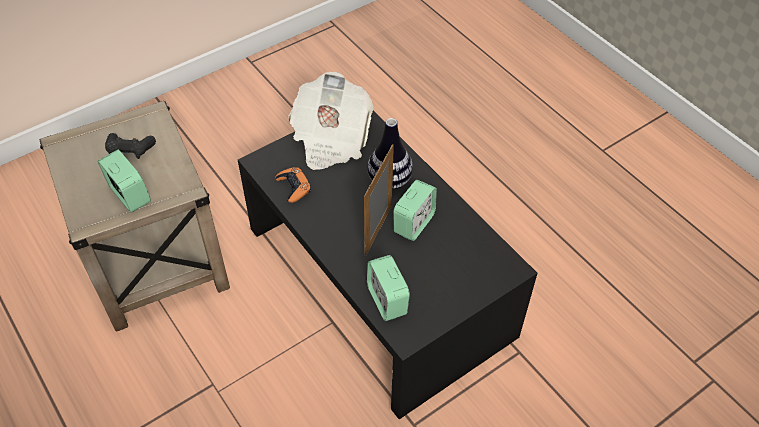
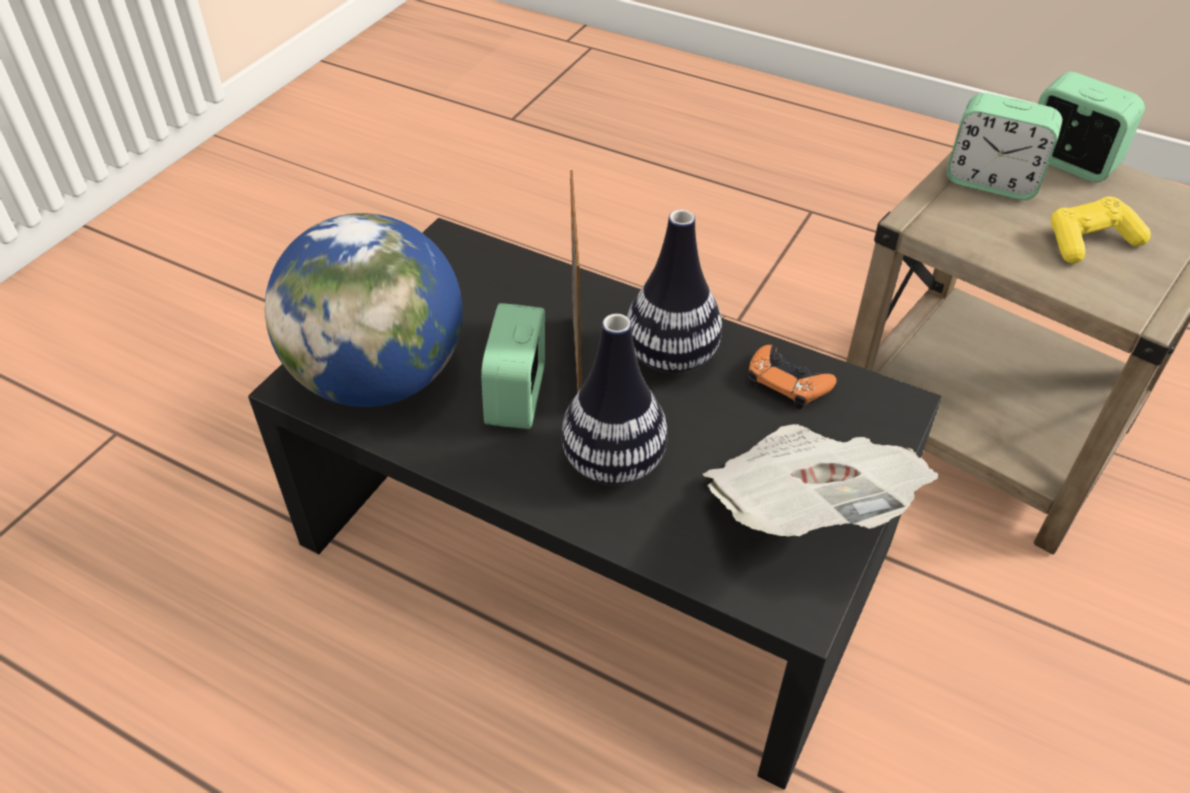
camera: 155 degrees right, 5 degrees down
(130, 150) = (1090, 241): black game controller -> yellow game controller
(334, 217) = (671, 357): none -> vase
(387, 300) = (499, 272): alarm clock -> alarm clock (1069, 162)
(472, 258) = (379, 377): none -> globe

